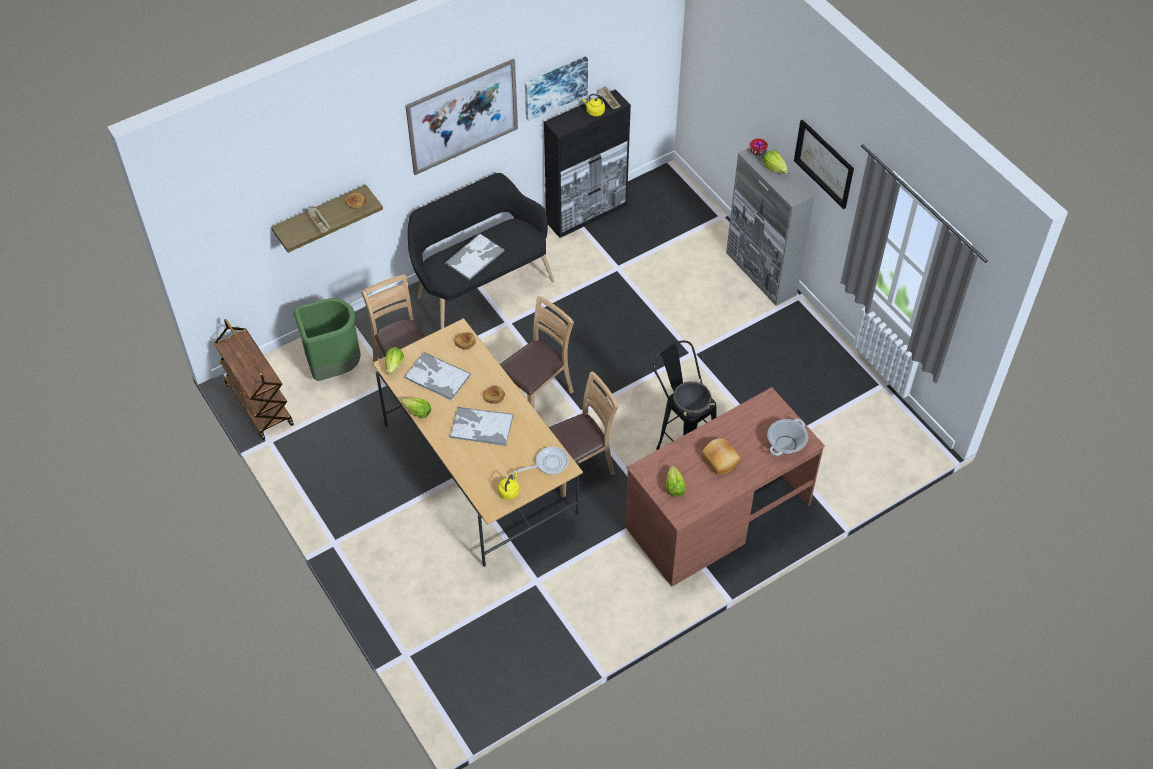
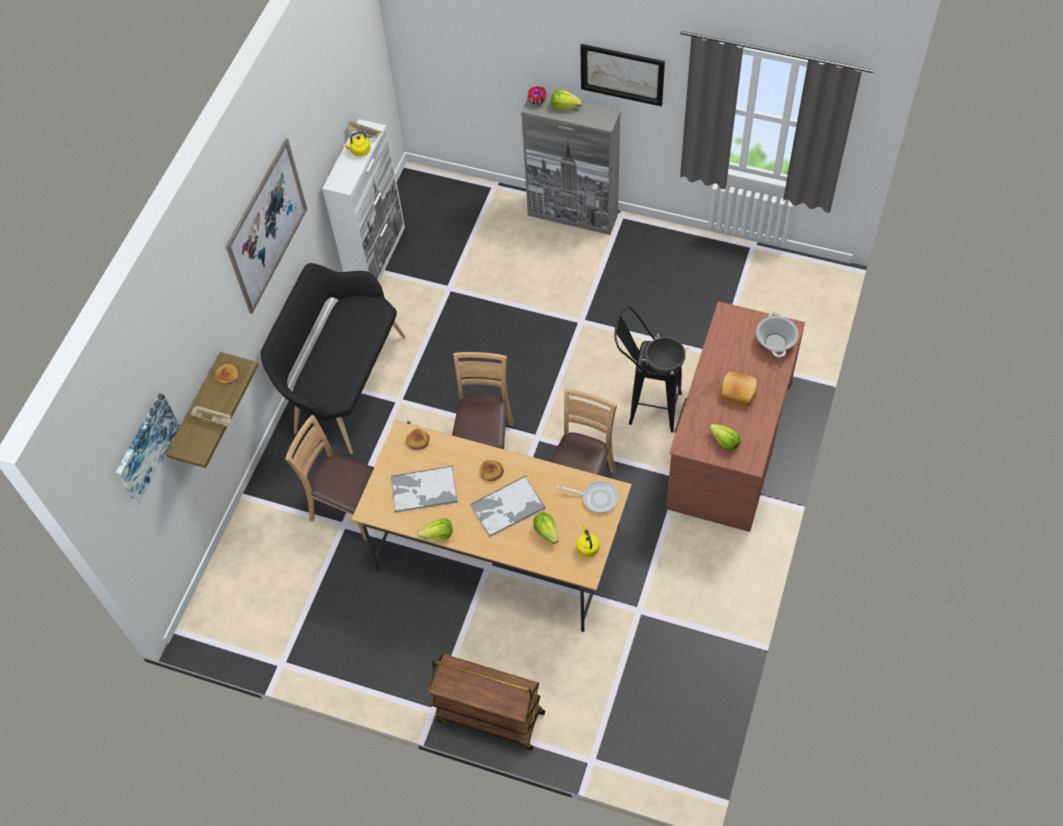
camera: 35 degrees left, 5 degrees up
(258, 404) = (237, 636): brown cart -> brown cart (488, 717)
(333, 367) = (277, 552): green trash can -> none
(394, 365) = (374, 507): lettuce -> lettuce (546, 531)
(475, 257) = (340, 358): tray -> none
(548, 463) = (596, 497): frying pan -> frying pan turned 75 degrees clockwise
(555, 87) = (319, 147): picture -> picture (145, 447)
(587, 214) = (376, 257): black cabinet -> white cabinet

